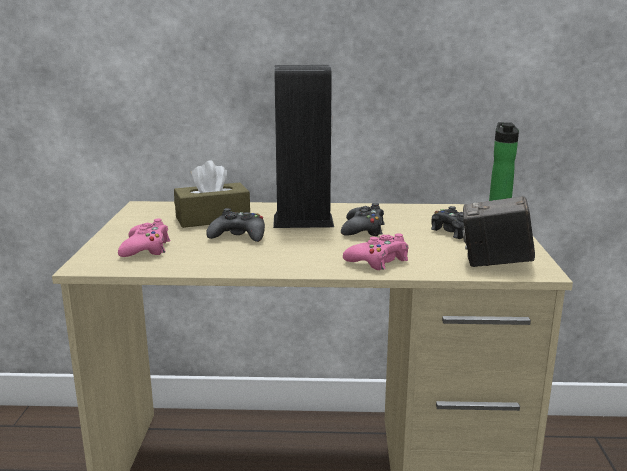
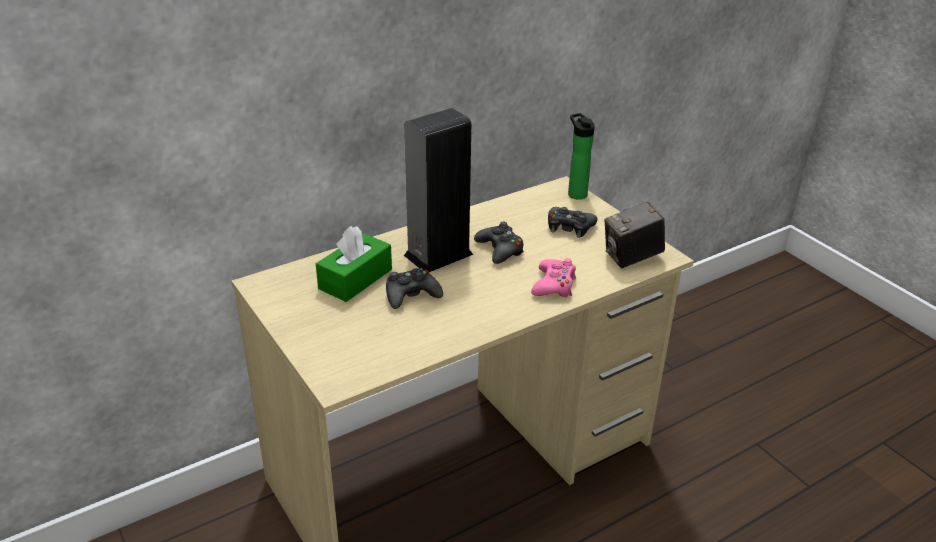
camera: 35 degrees left, 15 degrees up
(146, 248) = (355, 342): pink game controller -> none
(212, 218) = (355, 279): brown tissue box -> green tissue box

